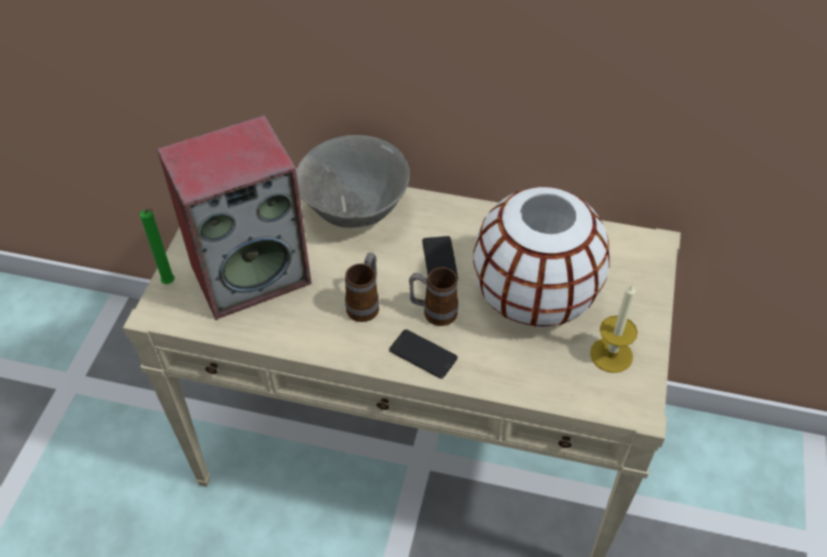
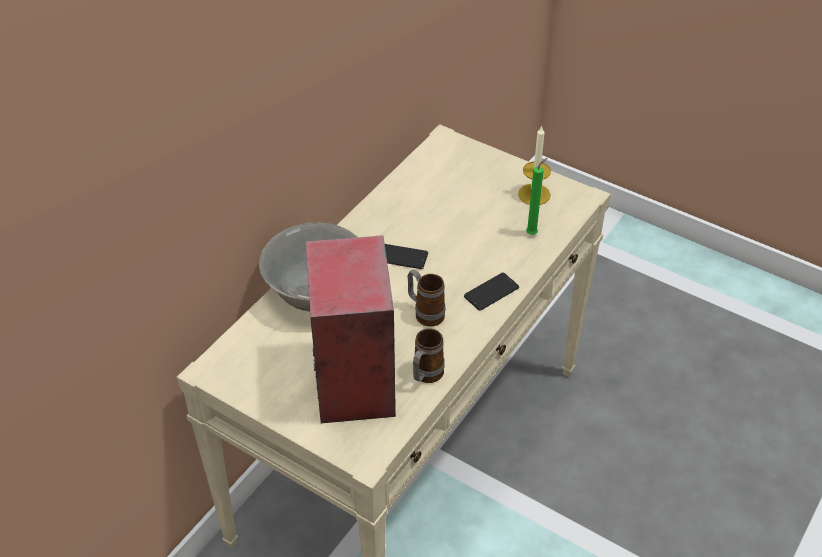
camera: 70 degrees left, 5 degrees down
(170, 283) = (335, 442): green candle -> green candle (533, 233)
(433, 312) = (453, 275): mug -> mug (425, 376)
(534, 297) = (464, 216): white vase -> none

